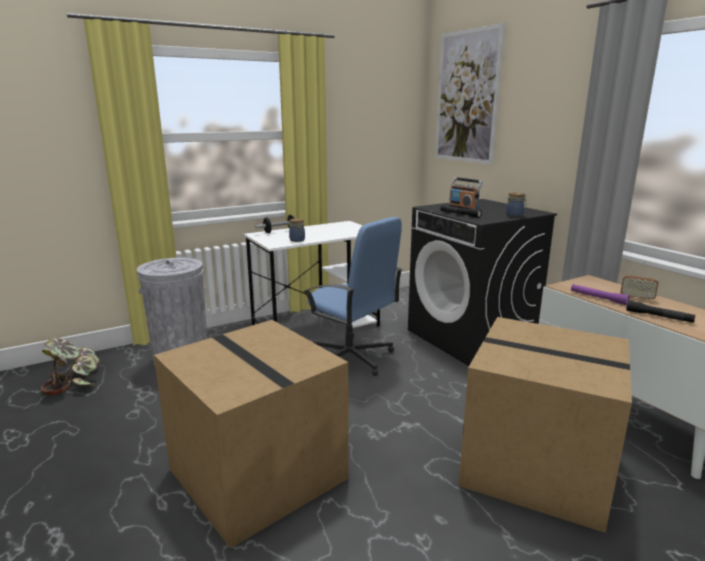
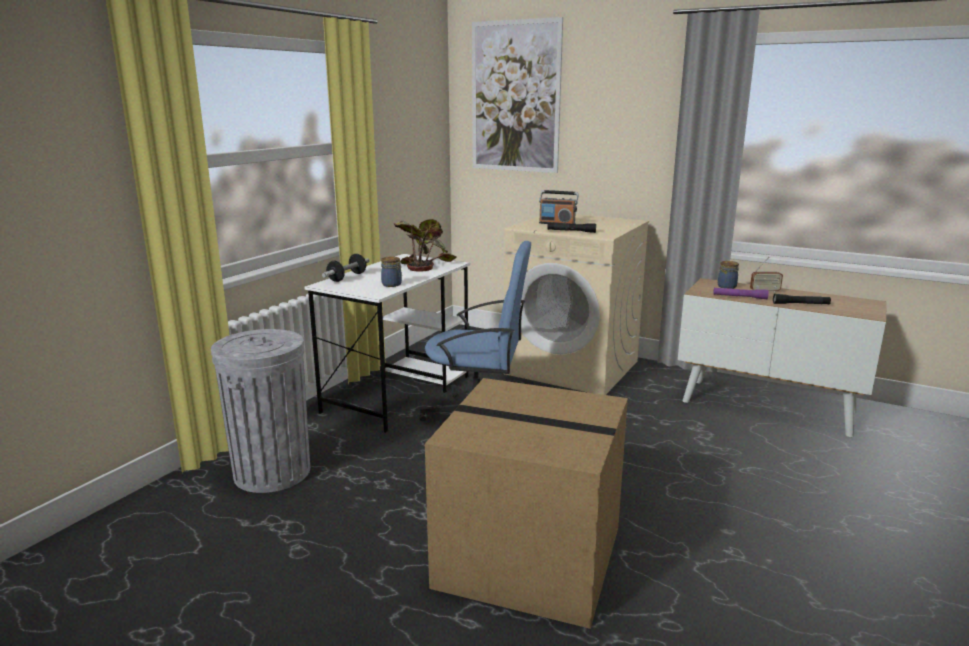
camera: 30 degrees left, 0 degrees up
(74, 381) = (147, 543): potted plant -> potted plant (423, 264)
(471, 337) = (573, 367): black washing machine -> beige washing machine
(515, 216) = (621, 227): jar -> jar (727, 286)
(539, 465) = (748, 462): cardboard box -> none

